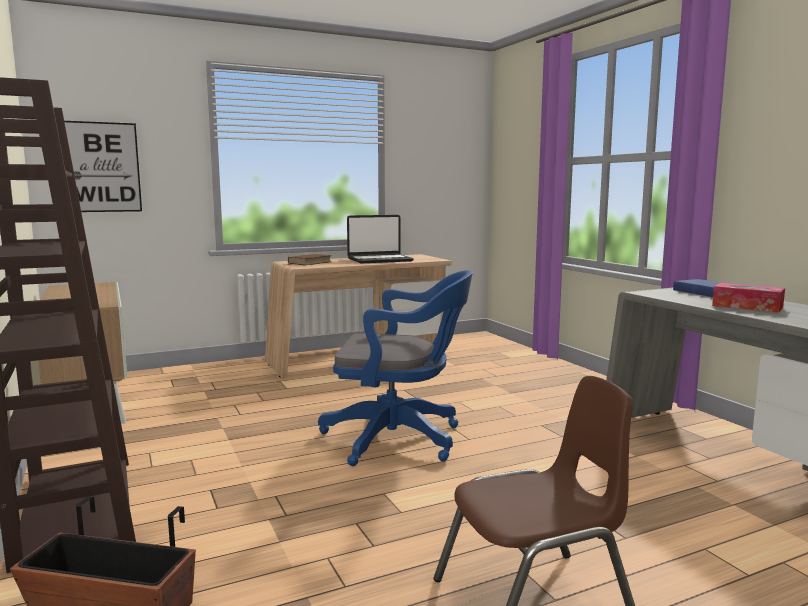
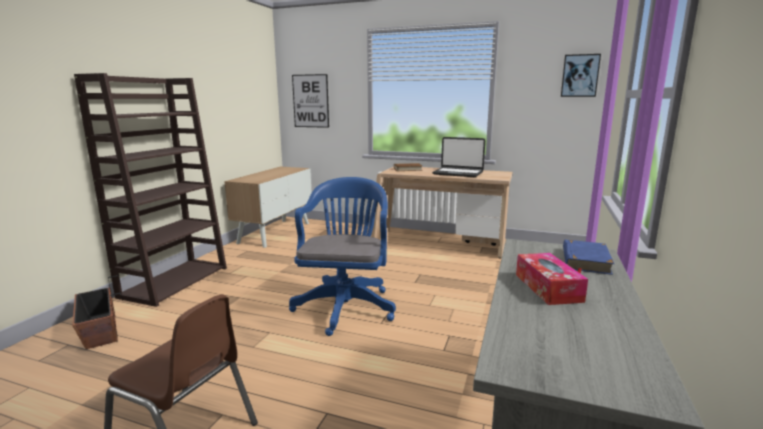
camera: 45 degrees right, 5 degrees up
(400, 439) = (346, 305): blue office chair -> blue office chair turned 135 degrees counterclockwise
(466, 144) = (580, 75): none -> picture

